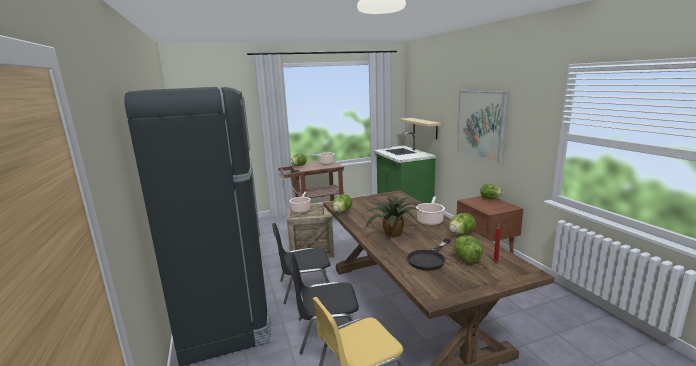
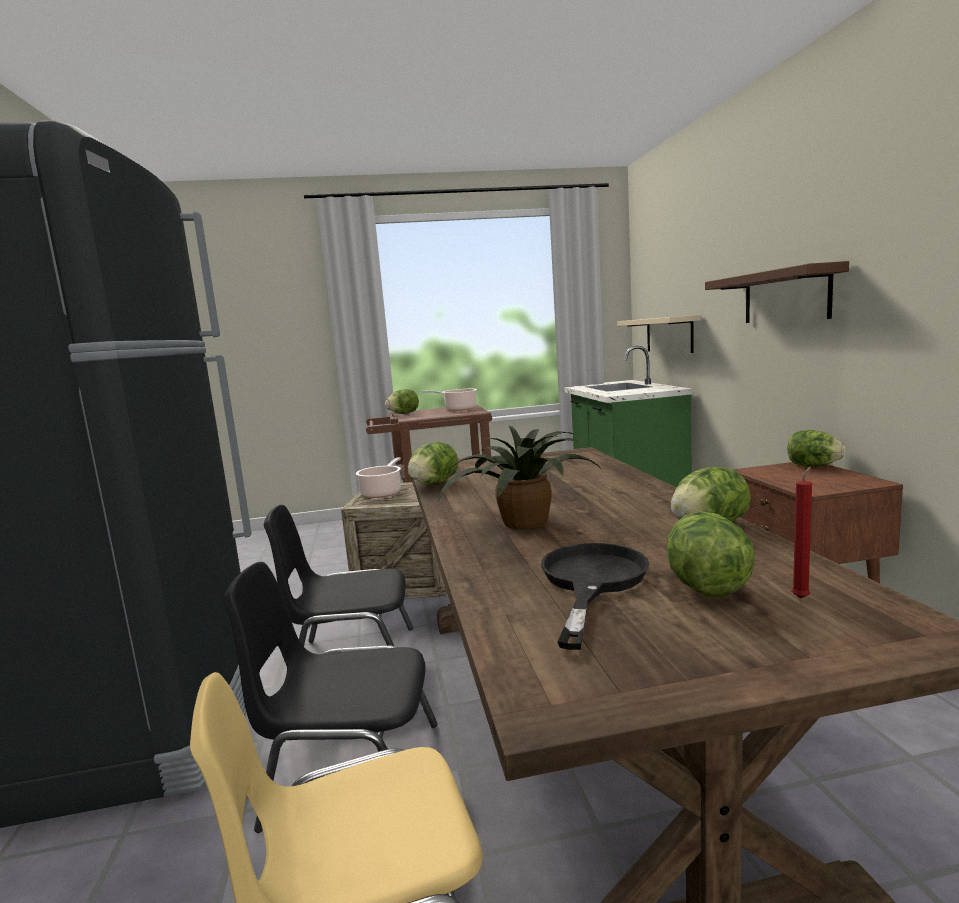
camera: 10 degrees right, 5 degrees down
(429, 258) = (591, 582): black frying pan -> black frying pan turned 150 degrees clockwise
(430, 221) = (635, 498): cooking pot -> none
(480, 124) = (785, 296): picture -> brown shelf

